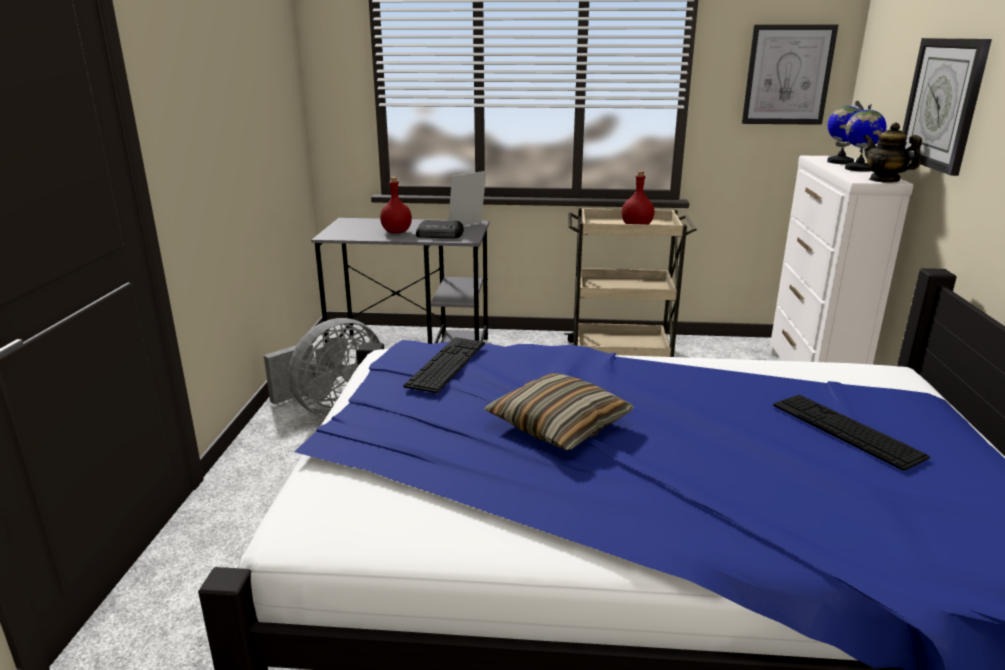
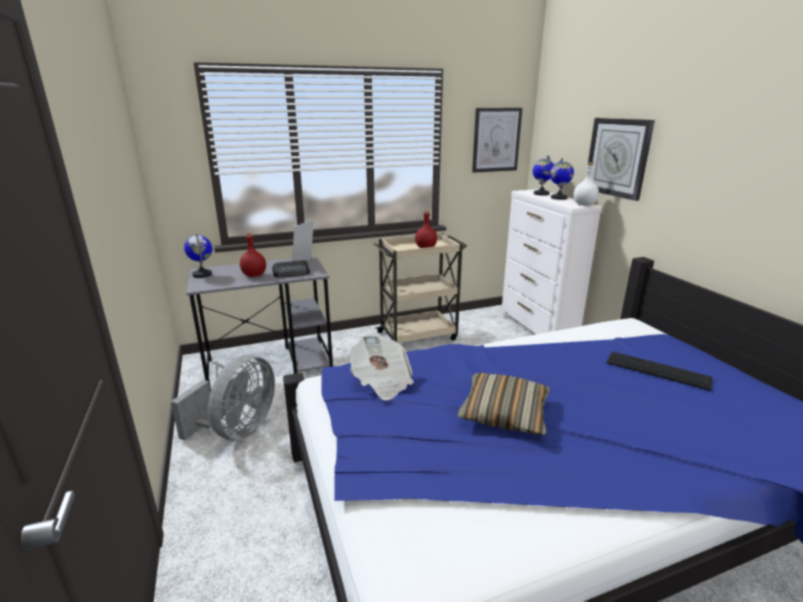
camera: 25 degrees left, 0 degrees up
(344, 224) = (202, 274): none -> globe
(446, 364) = (381, 381): keyboard -> newspaper
(884, 180) = (584, 205): teapot -> white bottle

